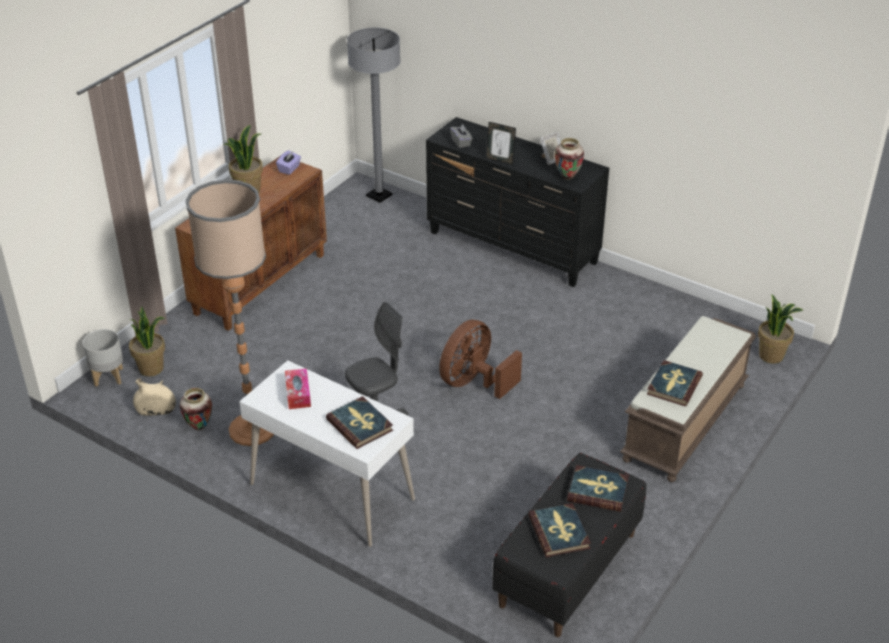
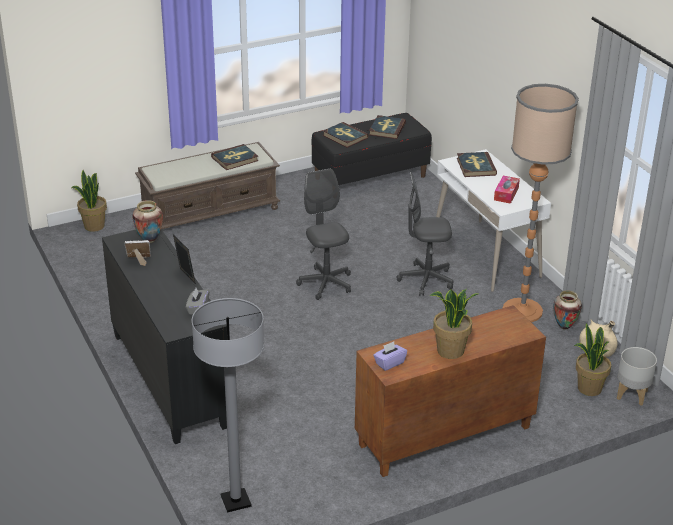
camera: 150 degrees left, 5 degrees down
(474, 382) = (325, 283): brown fan -> grey office chair

